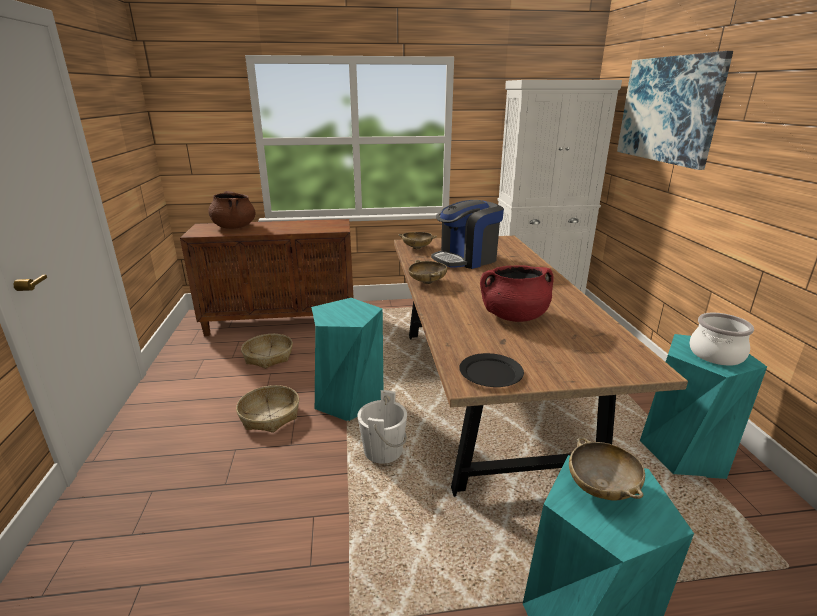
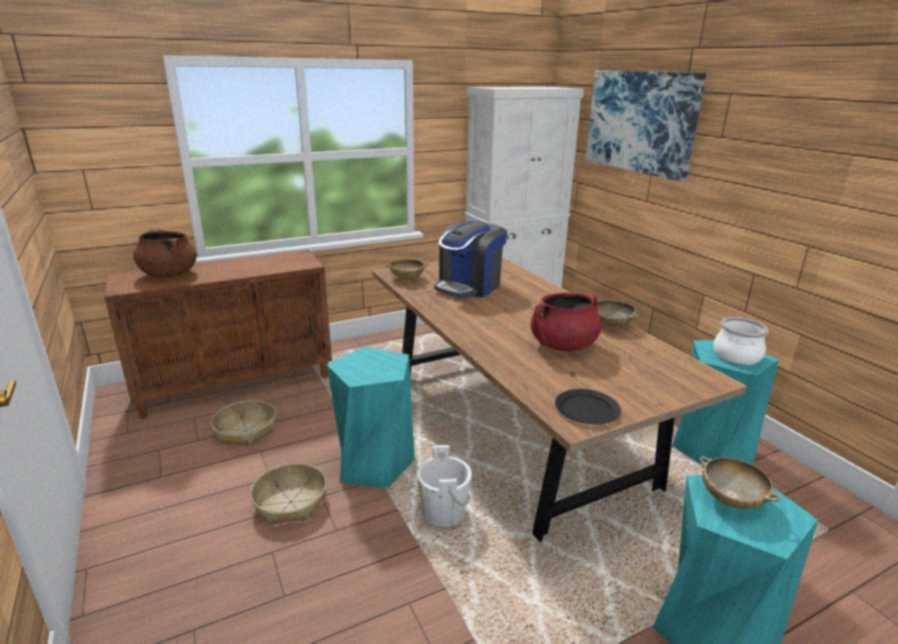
camera: 20 degrees left, 0 degrees up
(427, 282) = (450, 318): beige bowl -> beige bowl (612, 324)

